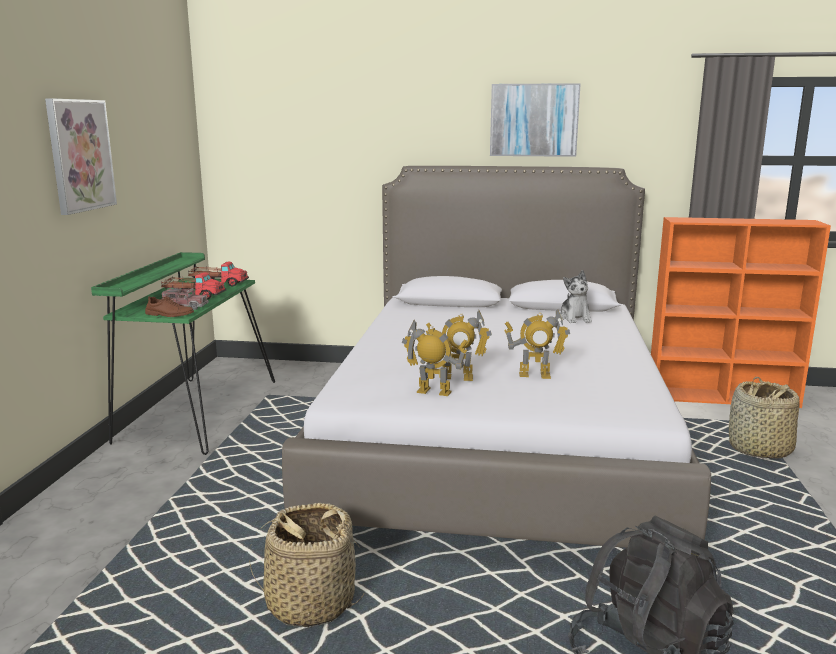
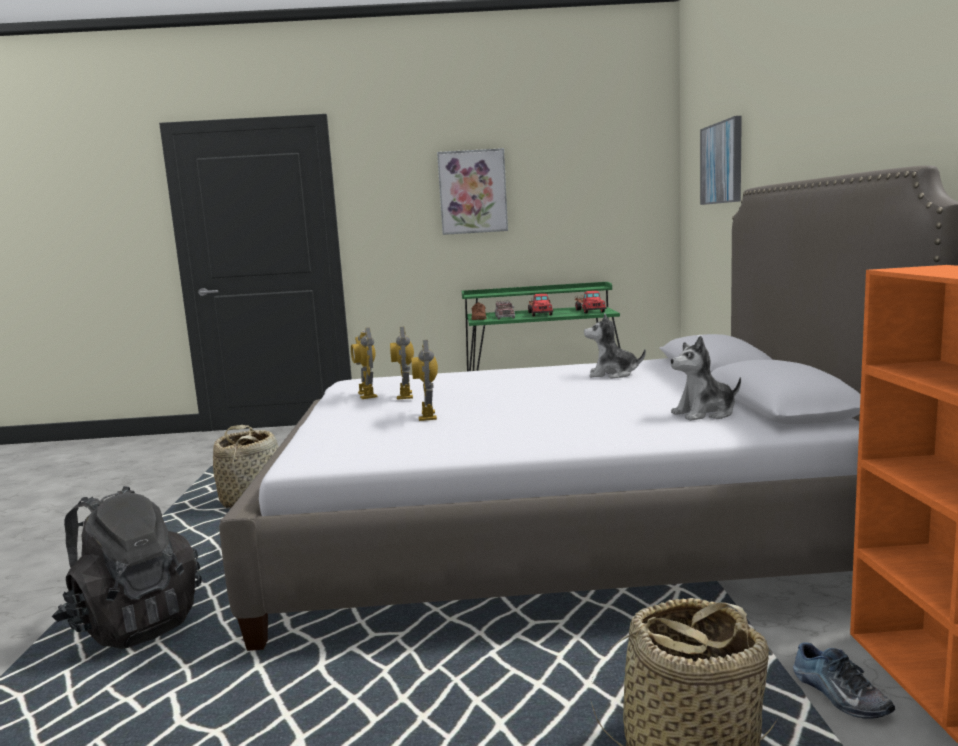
camera: 80 degrees right, 5 degrees down
(434, 392) = (367, 395): toy robot -> toy robot turned 150 degrees clockwise
(438, 320) = (612, 374): none -> plush toy
(534, 120) = (861, 97): picture -> picture (722, 163)
(706, 414) = (838, 695): none -> shoe

